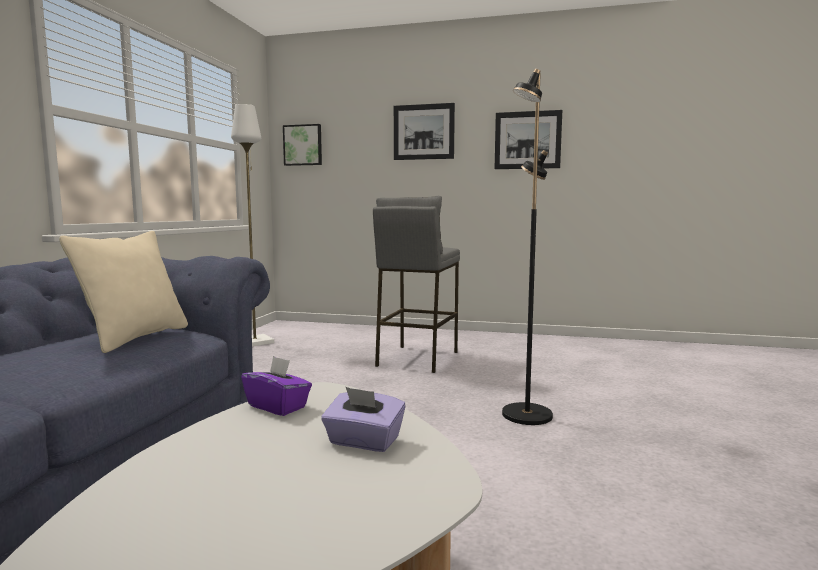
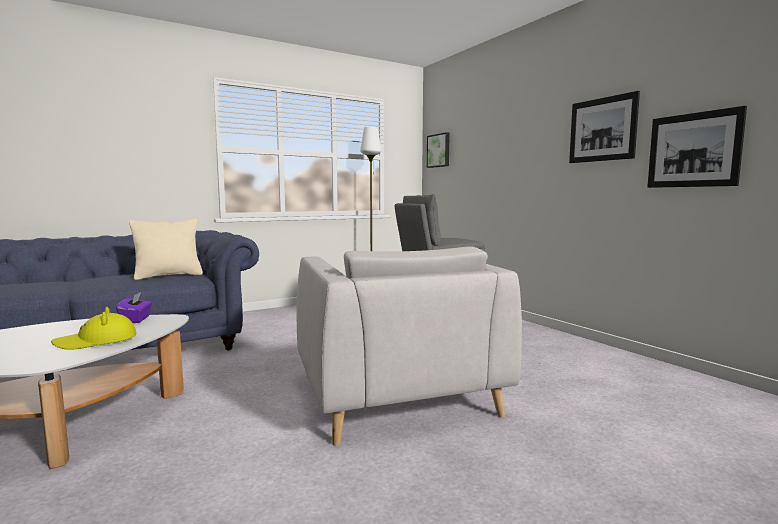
camera: 45 degrees right, 0 degrees up
(363, 442) = (97, 341): purple tissue box -> yellow hat
(423, 132) = (515, 131): picture -> picture (693, 150)
(525, 415) = (396, 395): black floor lamp -> grey armchair

